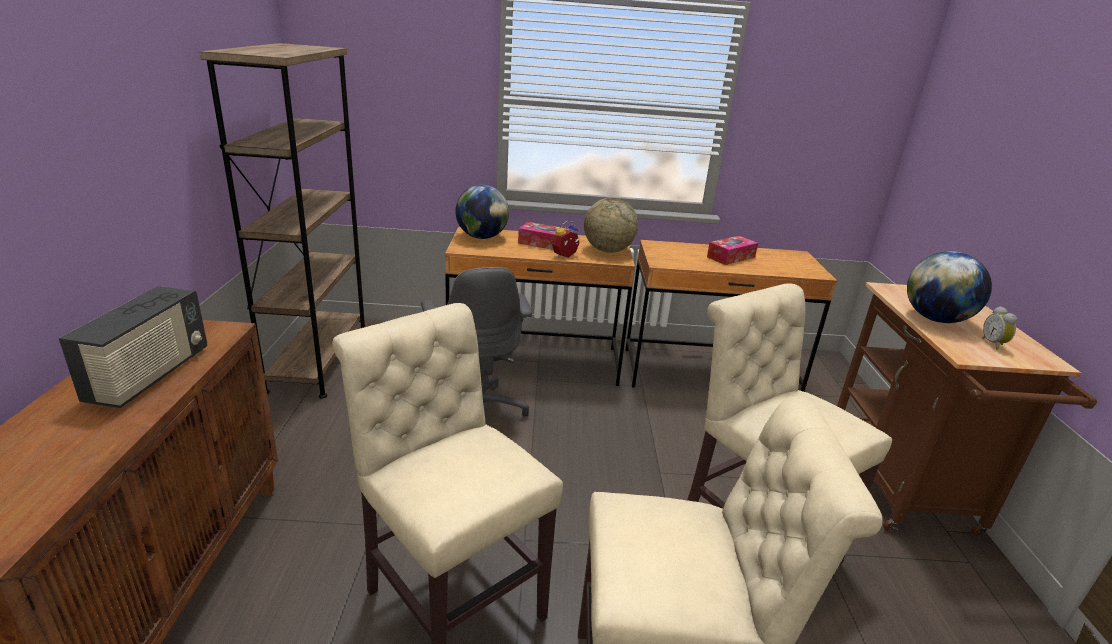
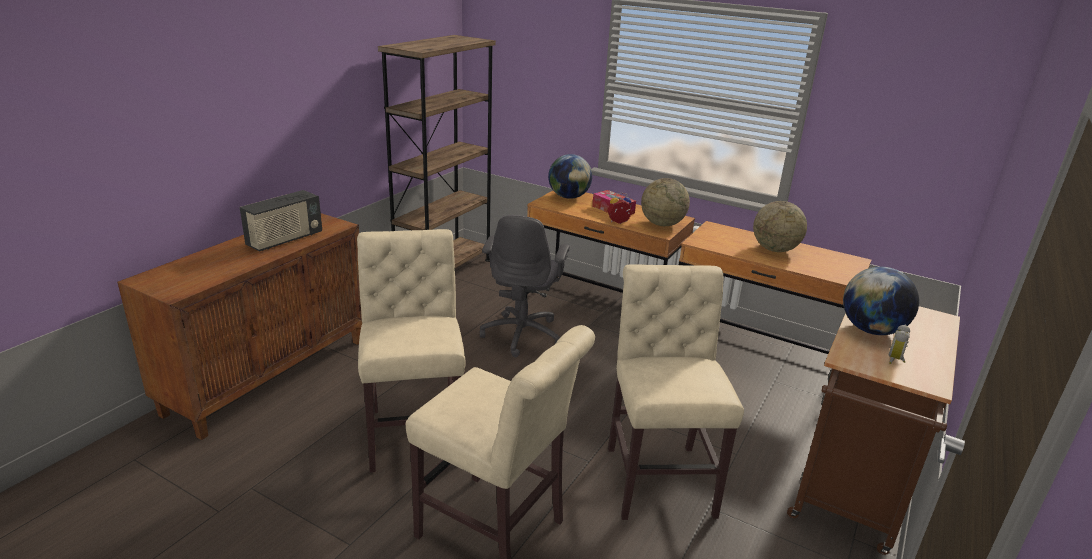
camera: 30 degrees right, 0 degrees up
(731, 257) = (774, 249): tissue box -> globe

